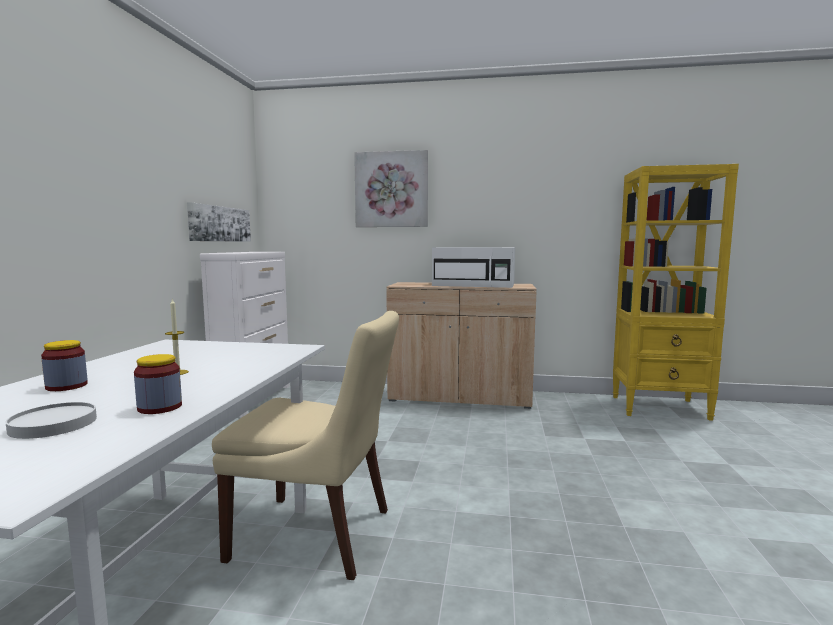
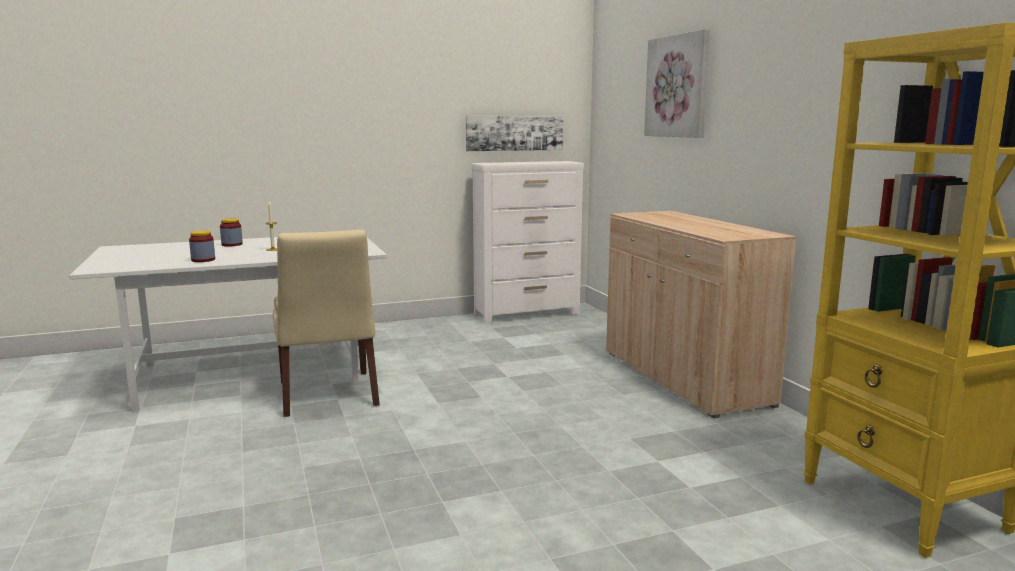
camera: 60 degrees right, 5 degrees up
(54, 424) = (171, 256): white plate -> none
(475, 285) = (706, 226): white microwave -> none

